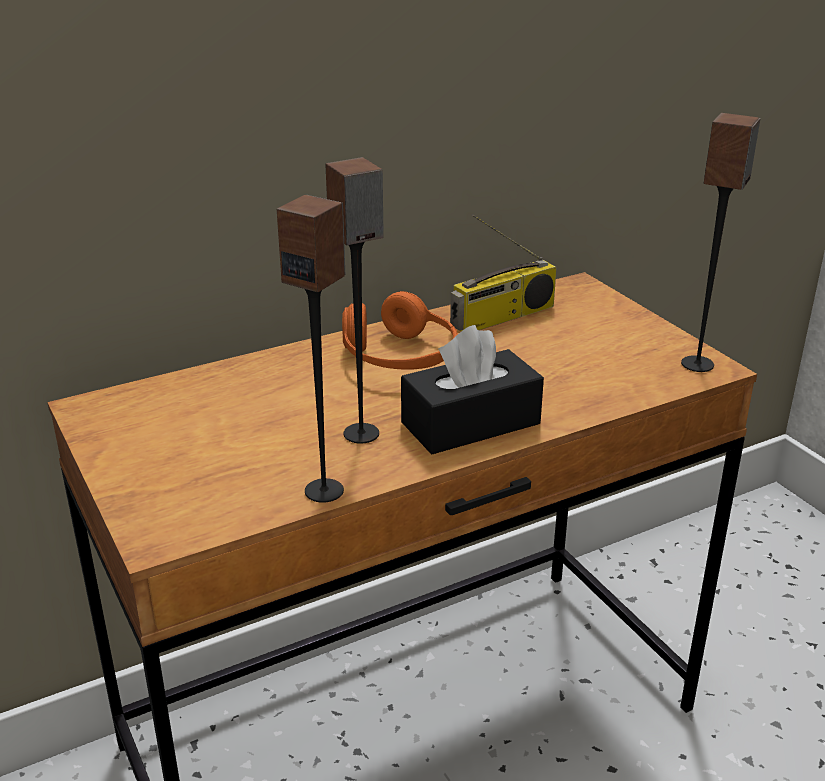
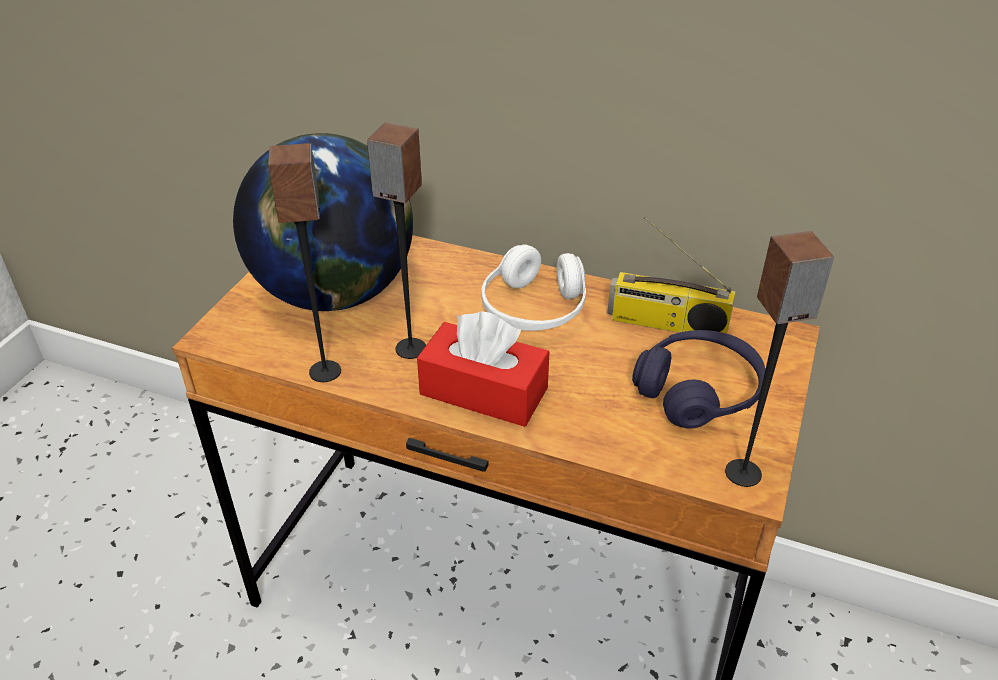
camera: 50 degrees right, 10 degrees up
(211, 438) = (336, 292): none -> globe
(399, 357) = (534, 309): orange headphones -> white headphones
(470, 423) = (484, 391): black tissue box -> red tissue box
(594, 341) = (698, 392): none -> purple headphones

